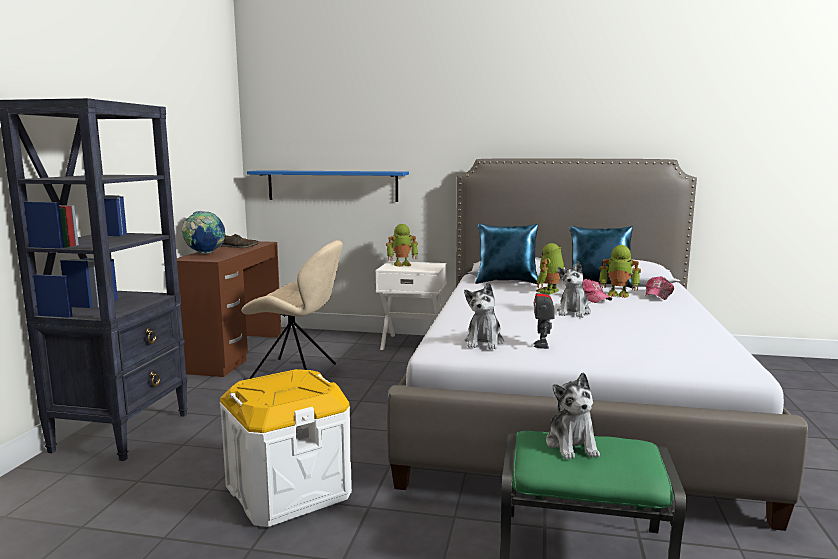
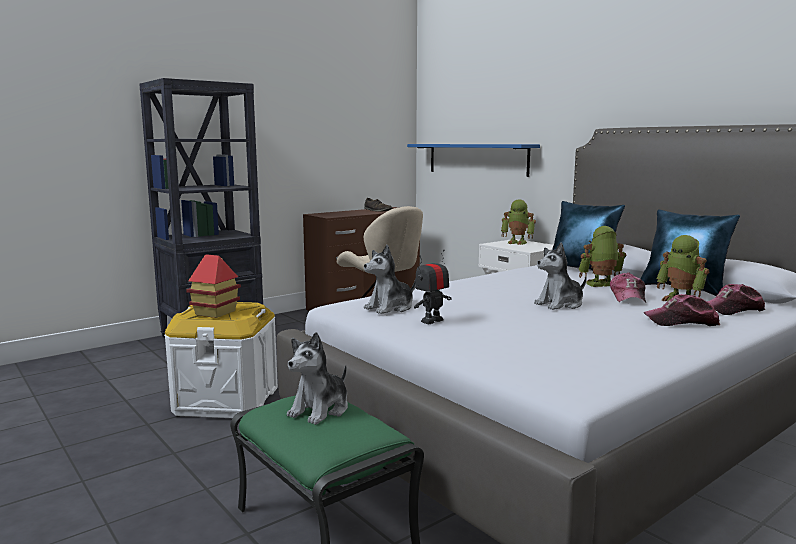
camera: 40 degrees right, 0 degrees up
(204, 253) = (339, 212): globe -> none
(287, 391) = (215, 313): none -> toy house
(661, 309) = (681, 322): none -> cap

